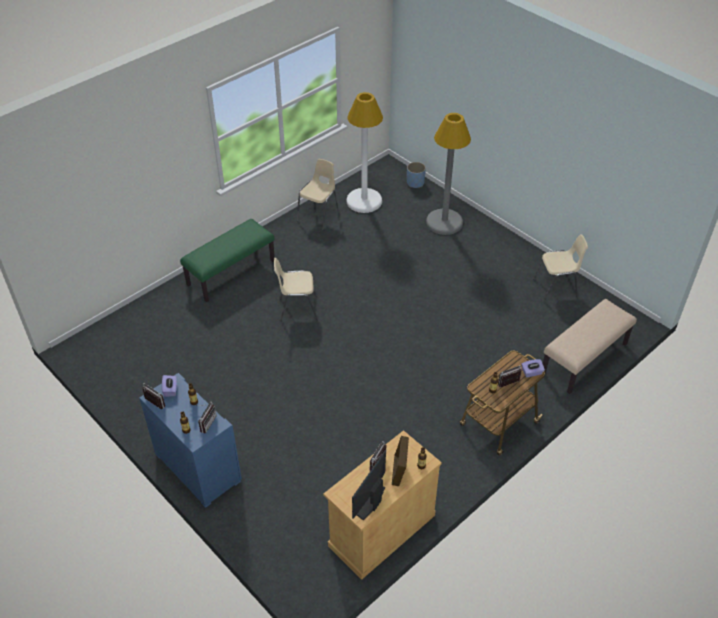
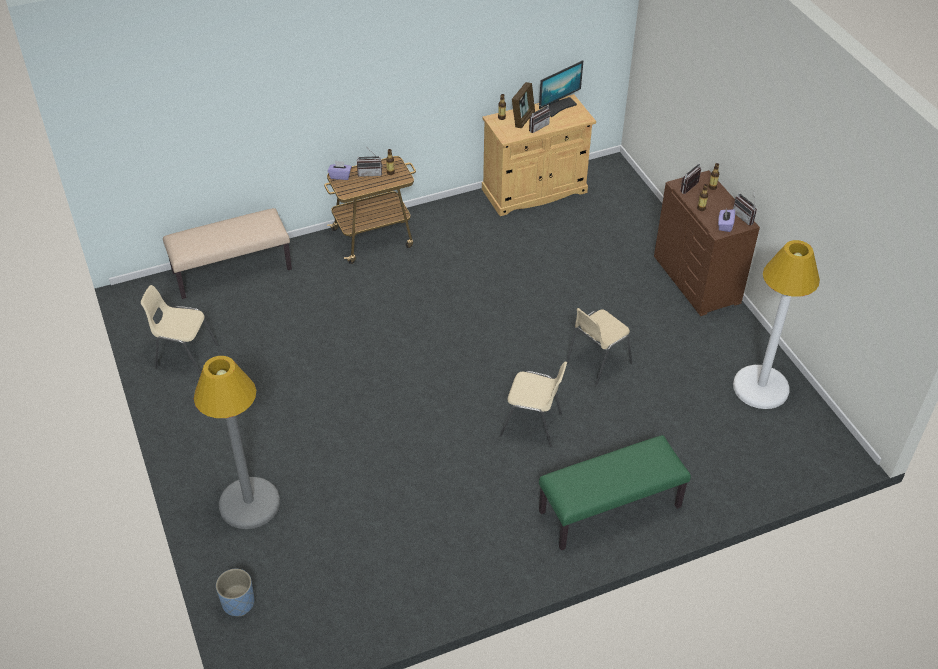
camera: 160 degrees left, 0 degrees up
(197, 467) = (697, 280): blue dresser -> brown dresser
(319, 215) = (436, 581): beige chair -> beige chair (596, 363)
(364, 201) = (347, 589): white floor lamp -> white floor lamp (761, 387)

